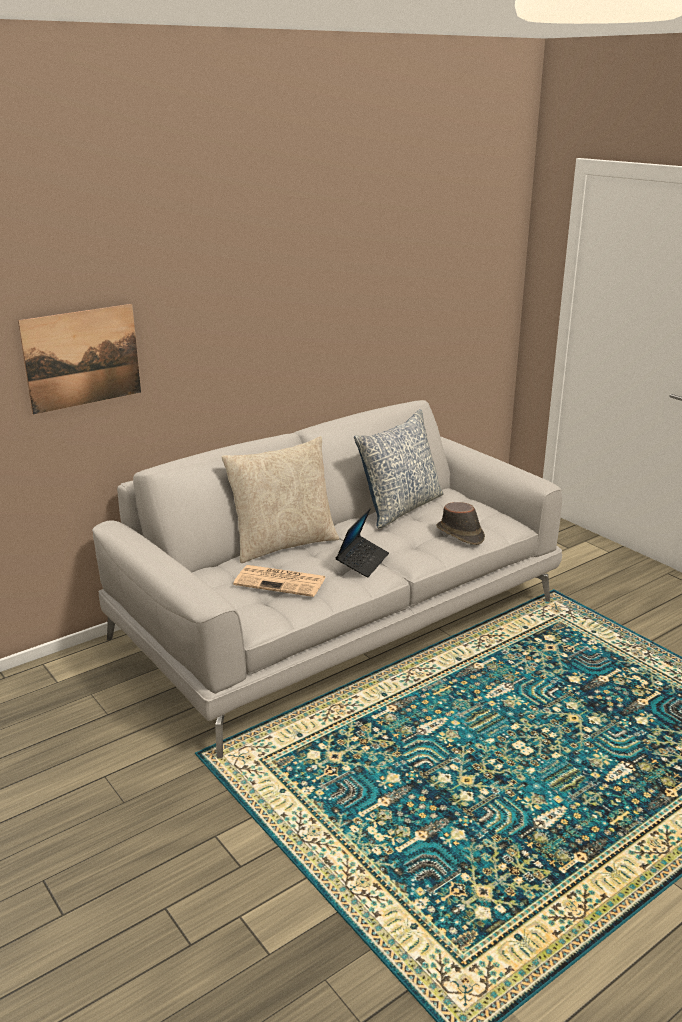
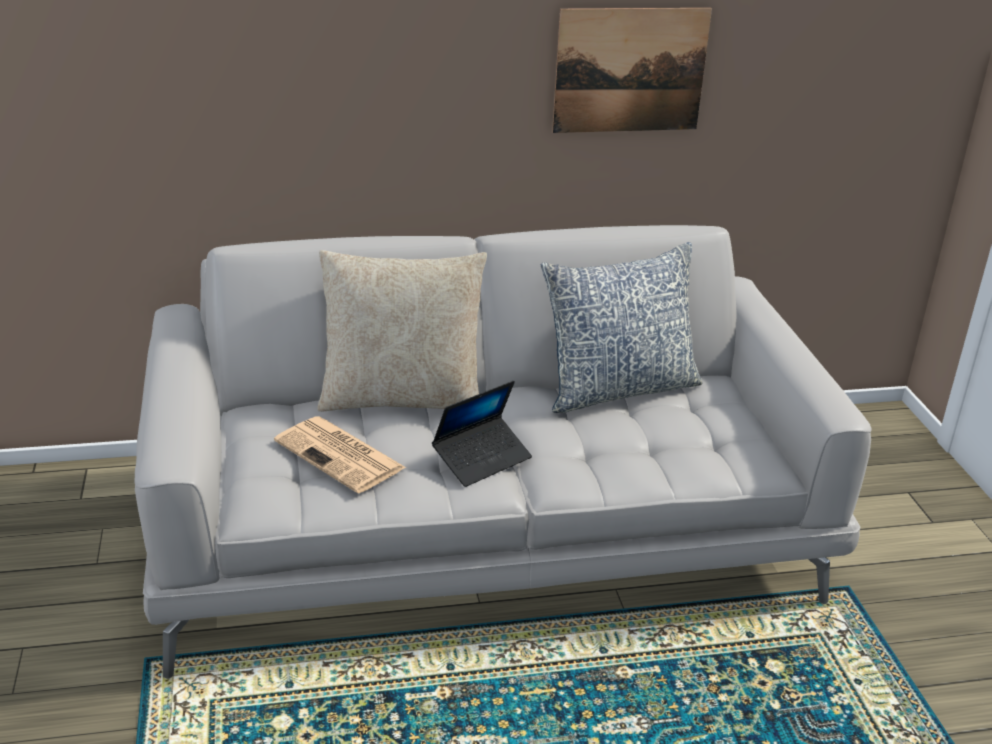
camera: 25 degrees right, 5 degrees up
(82, 358) = (160, 72): picture -> picture (630, 70)
(460, 534) = (667, 458): brown hat -> none

